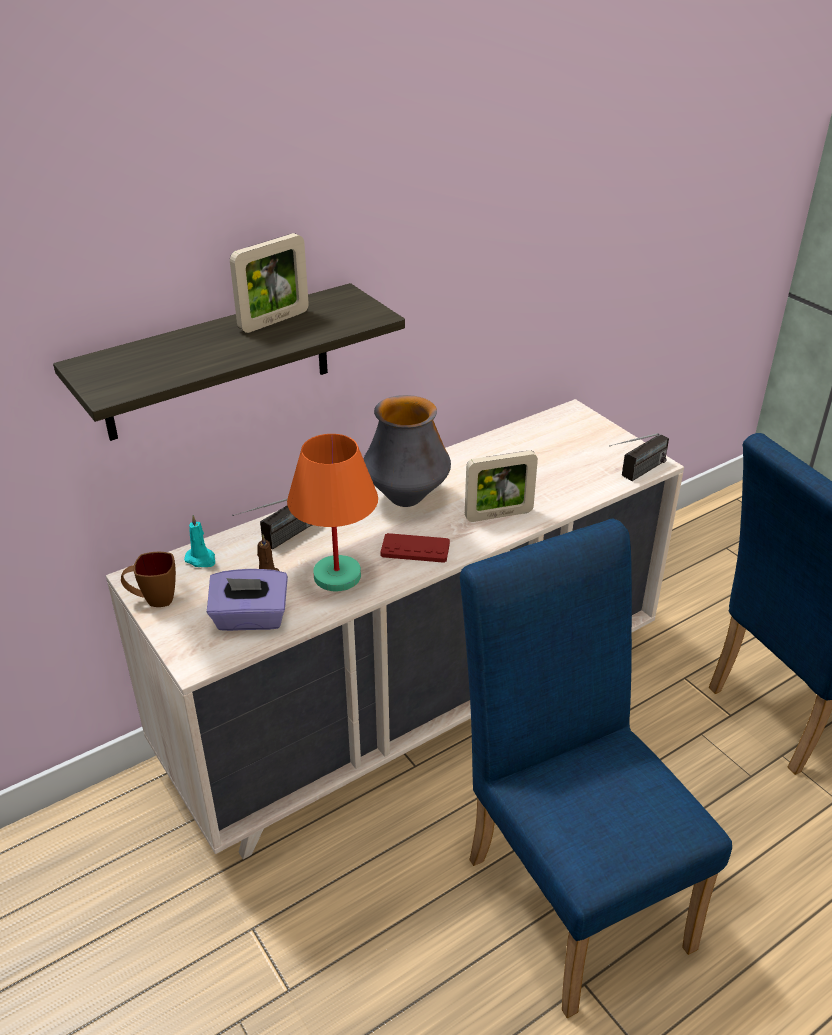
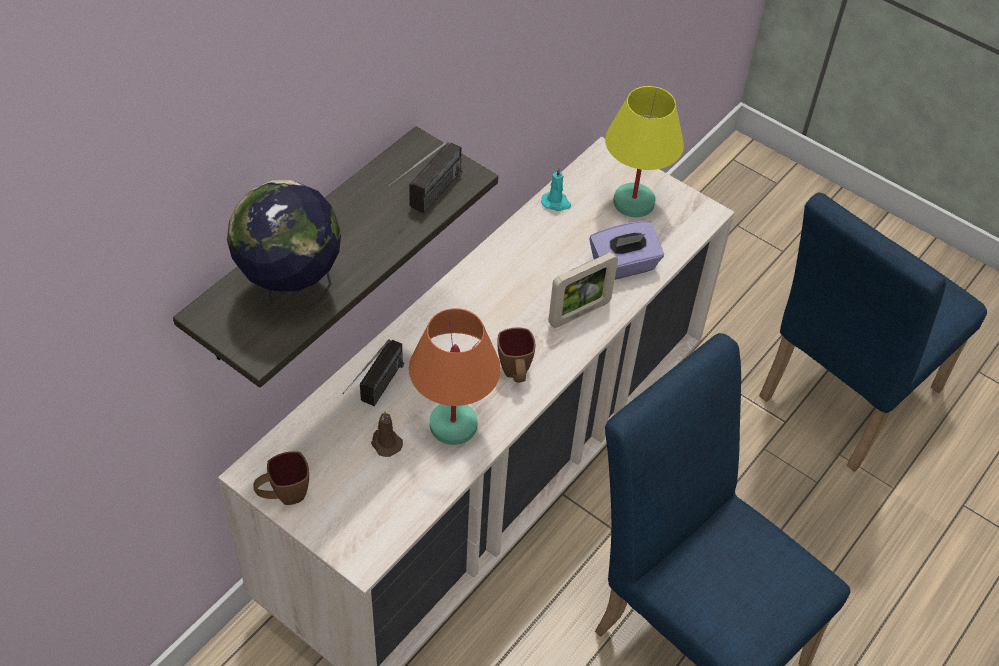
camera: 20 degrees left, 15 degrees up
(165, 362) = (291, 292): none -> globe
(201, 559) = (308, 435): turquoise candle -> turquoise candle (556, 203)
(250, 619) = (391, 496): purple tissue box -> purple tissue box (623, 265)
(274, 321) = (368, 205): picture frame -> none
(406, 498) = (481, 310): vase -> none
(415, 549) = (515, 374): red game controller -> brown mug
(587, 446) = (634, 202): none -> yellow table lamp
(635, 474) = (692, 232): radio -> radio (427, 201)

